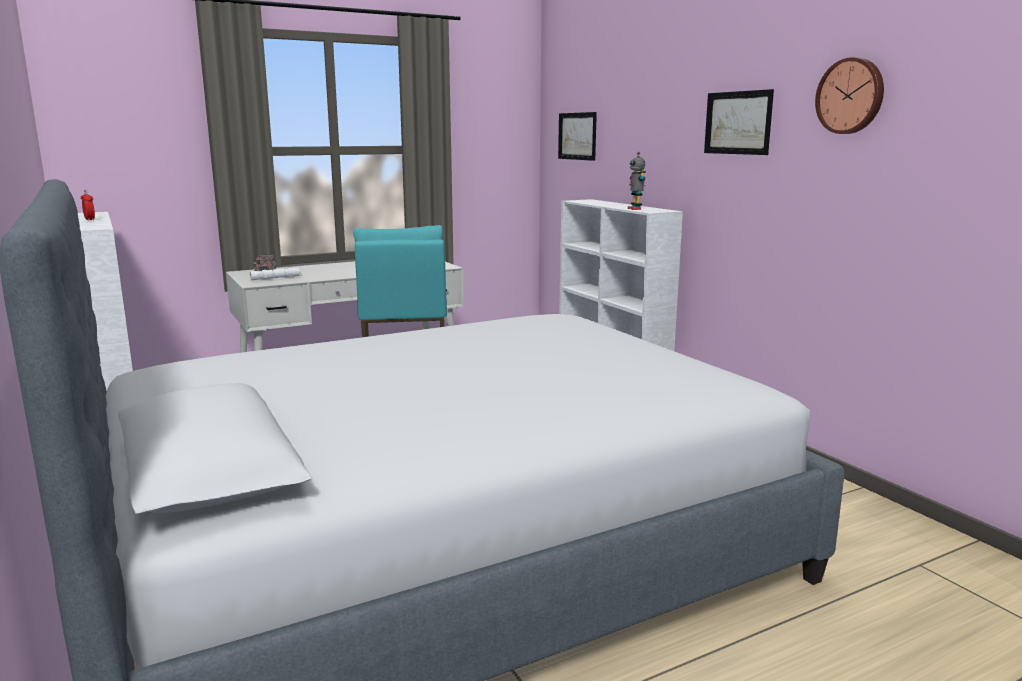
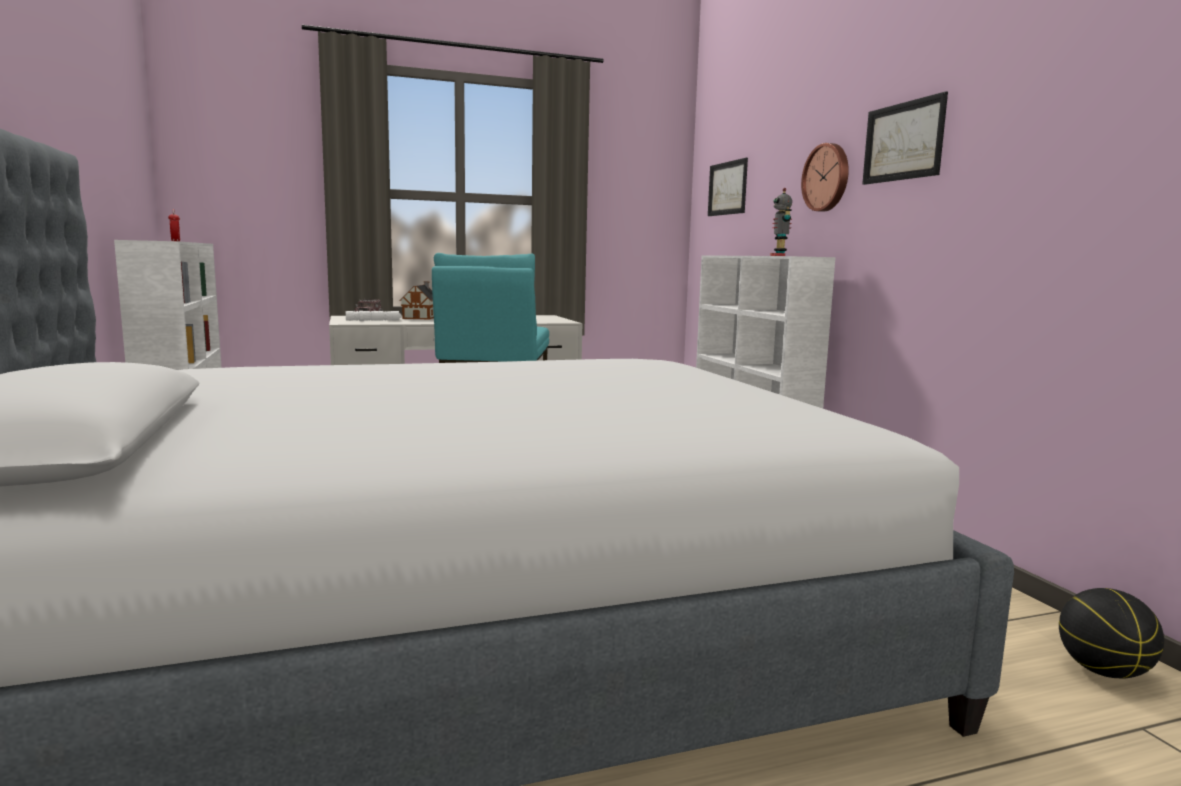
camera: 10 degrees right, 5 degrees down
(313, 268) = (421, 317): none -> toy house
(851, 96) = (1049, 80): wall clock -> wall clock (827, 177)
(894, 529) = (1103, 671): none -> basketball

